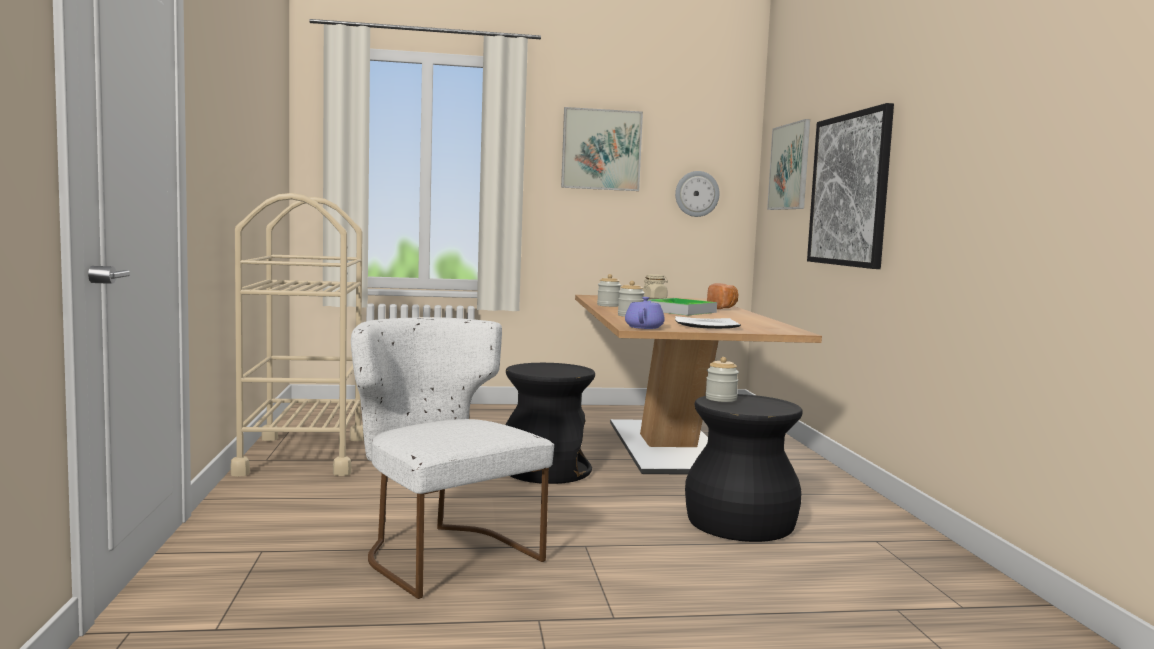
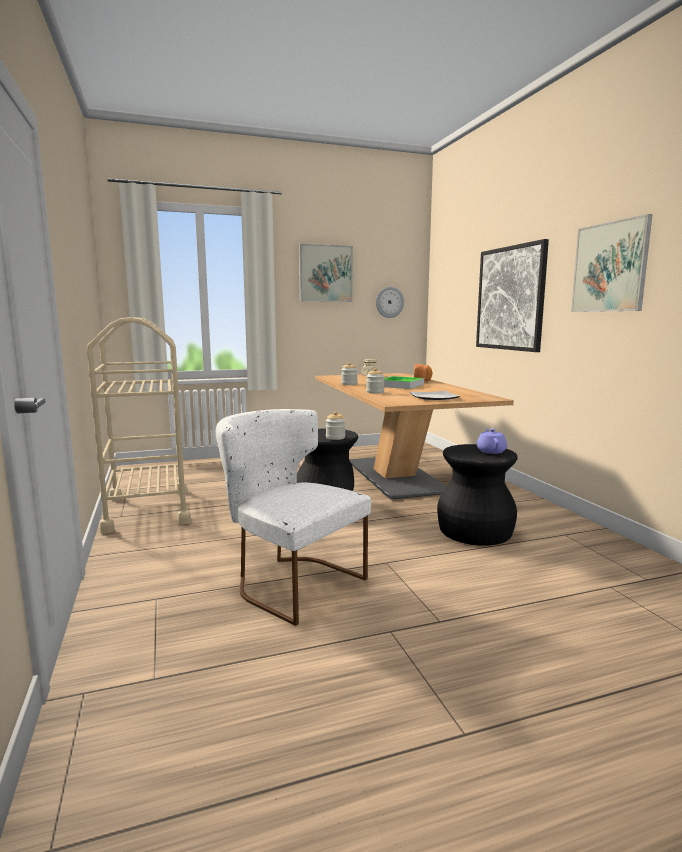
camera: 10 degrees left, 5 degrees up
(644, 327) = (397, 402): purple teapot -> purple teapot (491, 451)
(721, 399) = (459, 449): jar -> jar (335, 437)
(789, 167) = (456, 282): picture -> picture (609, 267)

